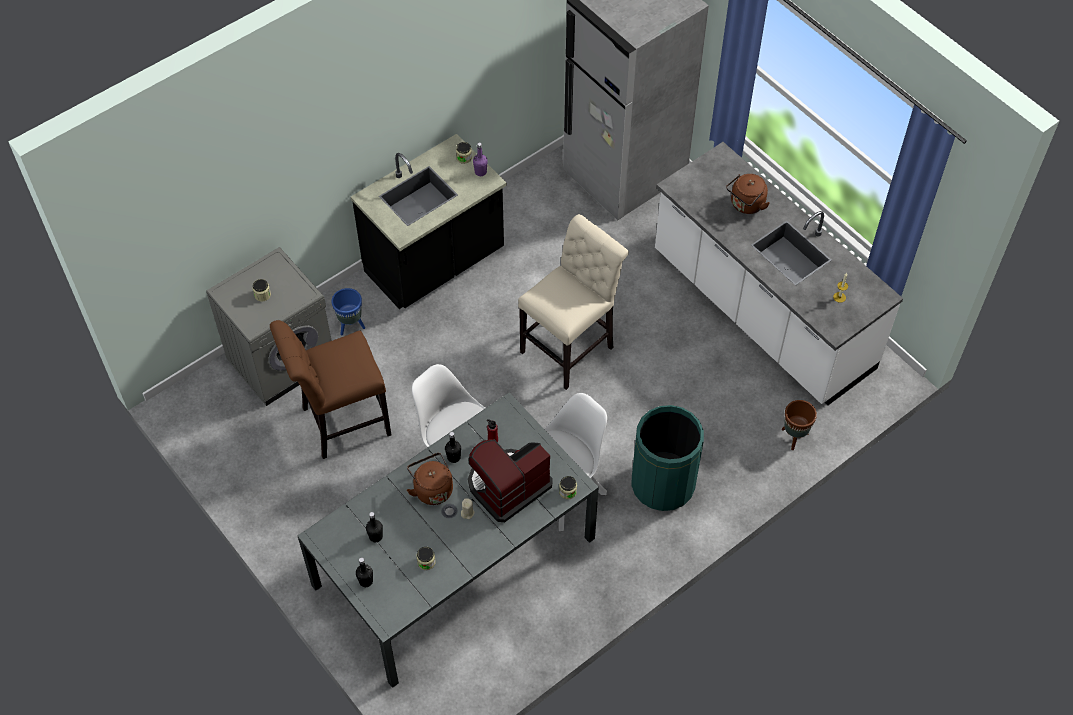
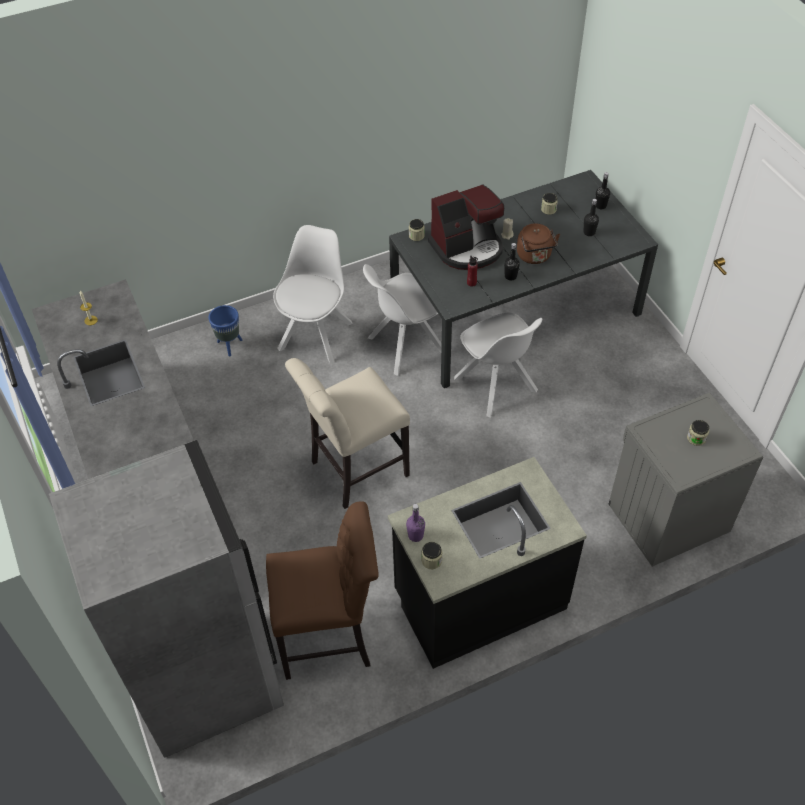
camera: 165 degrees left, 5 degrees down
(340, 422) = (606, 442): brown stool -> brown stool (331, 638)
(350, 326) = (588, 542): blue planter -> blue planter (230, 346)
(662, 484) = (316, 335): green trash can -> white chair
(746, 205) = (123, 431): brown kettle -> none
(794, 437) = (181, 349): brown planter -> none

